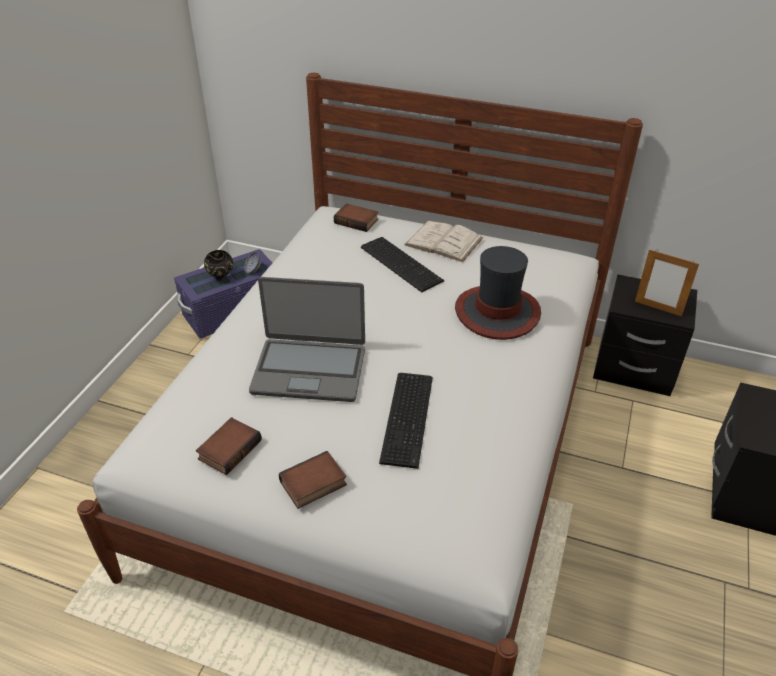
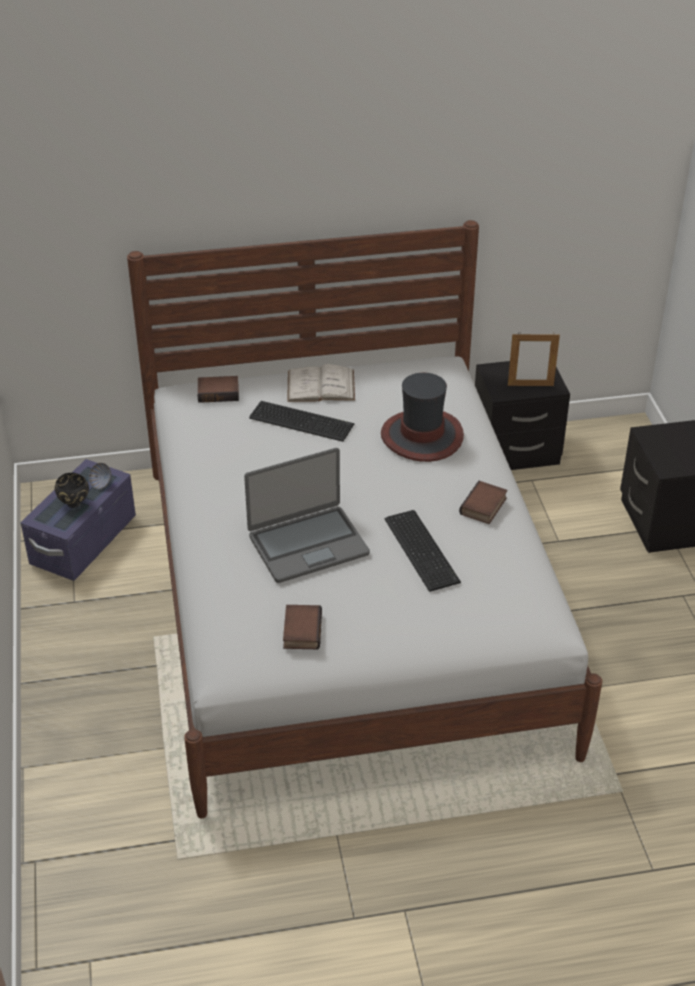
camera: 30 degrees left, 0 degrees up
(313, 485) = (392, 627): book -> book (484, 507)

